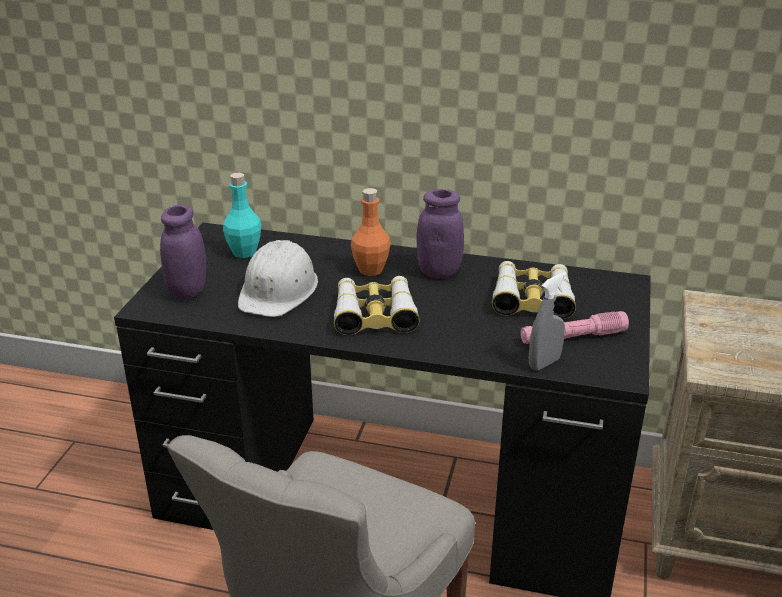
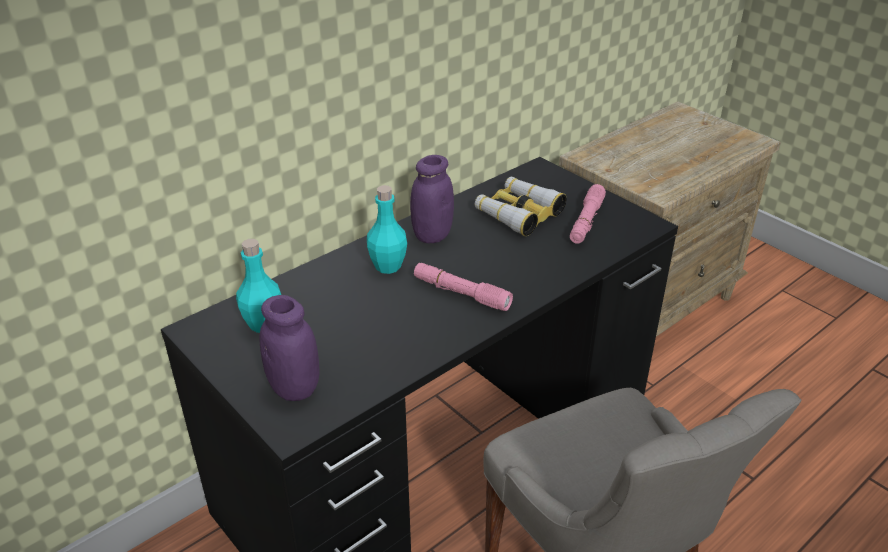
camera: 55 degrees left, 5 degrees up
(279, 290) = (361, 329): white hard hat -> none
(371, 270) = (388, 266): orange bottle -> turquoise bottle
(374, 314) = (461, 293): binoculars -> pink flashlight
(544, 363) = (607, 247): grey spray bottle -> none

